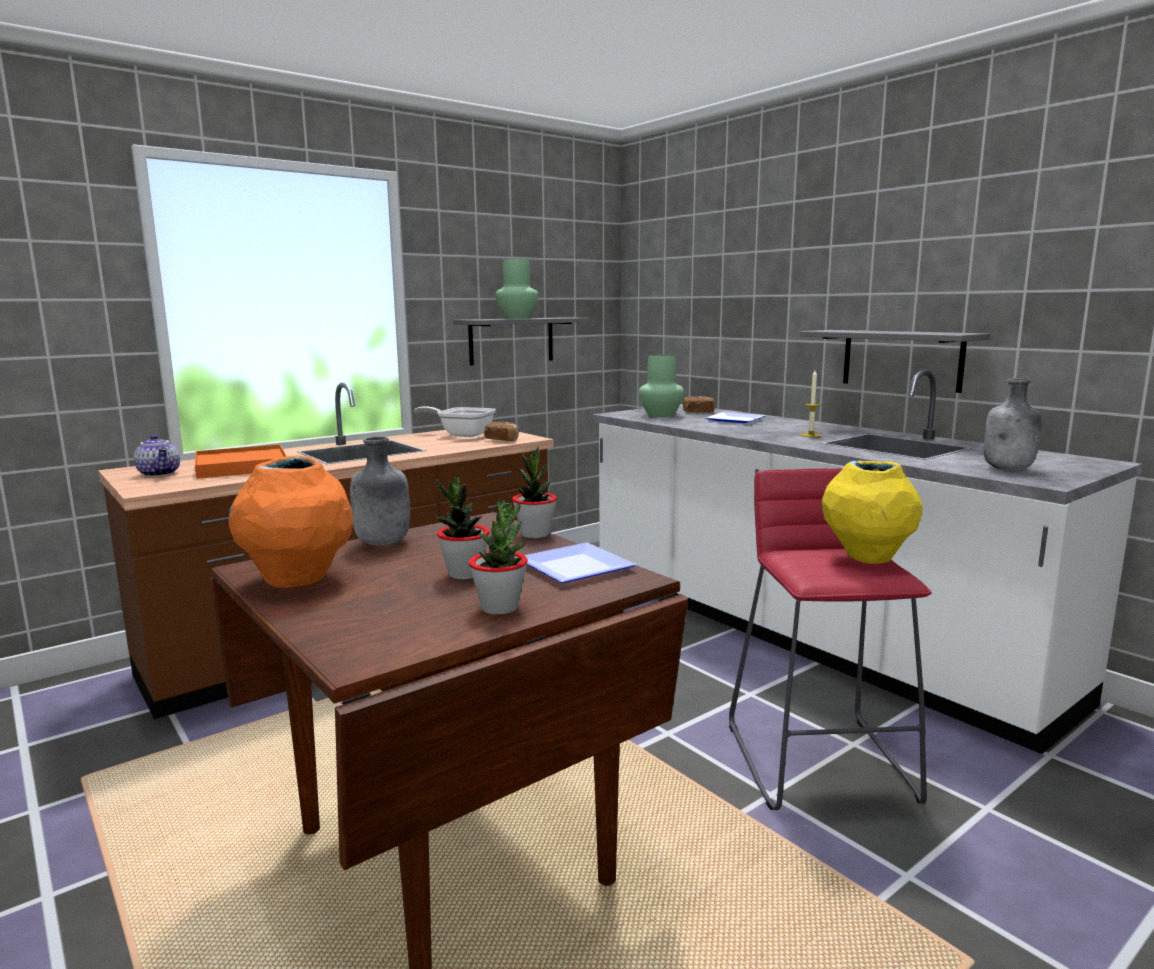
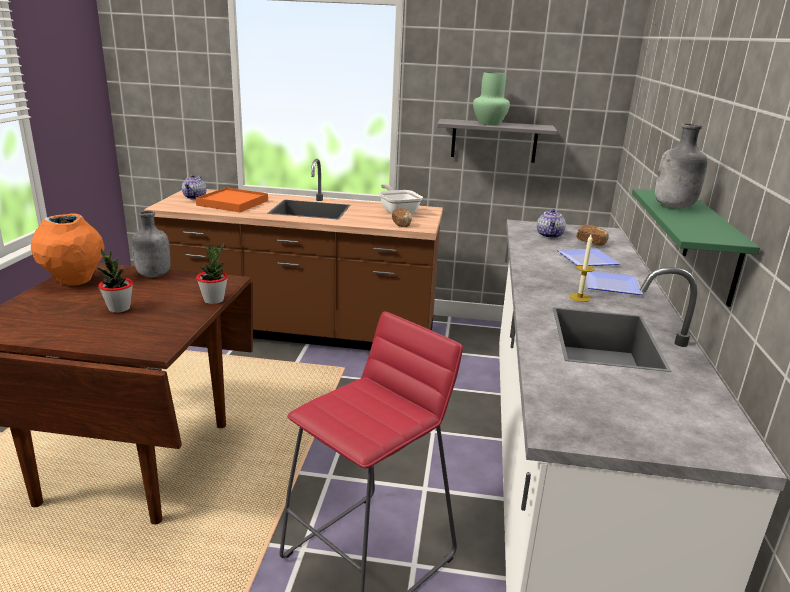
camera: 45 degrees right, 10 degrees up
(500, 608) = (71, 333): potted plant -> none
(579, 568) = (160, 330): plate -> plate (614, 286)
(660, 415) = (550, 235): green vase -> teapot
(868, 558) = (393, 418): yellow vase -> none
(901, 359) = (712, 247): grey shelf -> green shelf
(1009, 469) = (589, 404): grey bottle -> grey bottle (674, 206)

